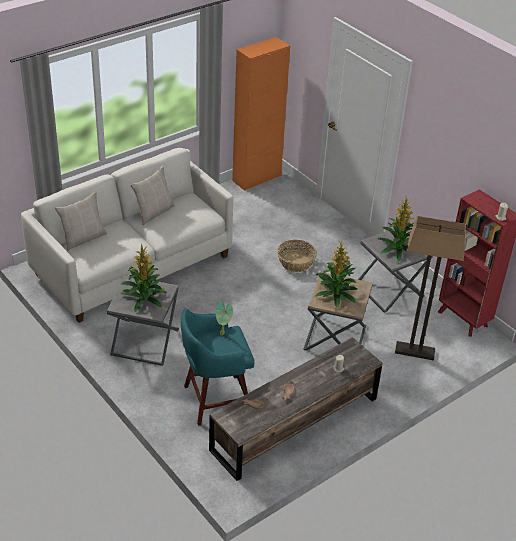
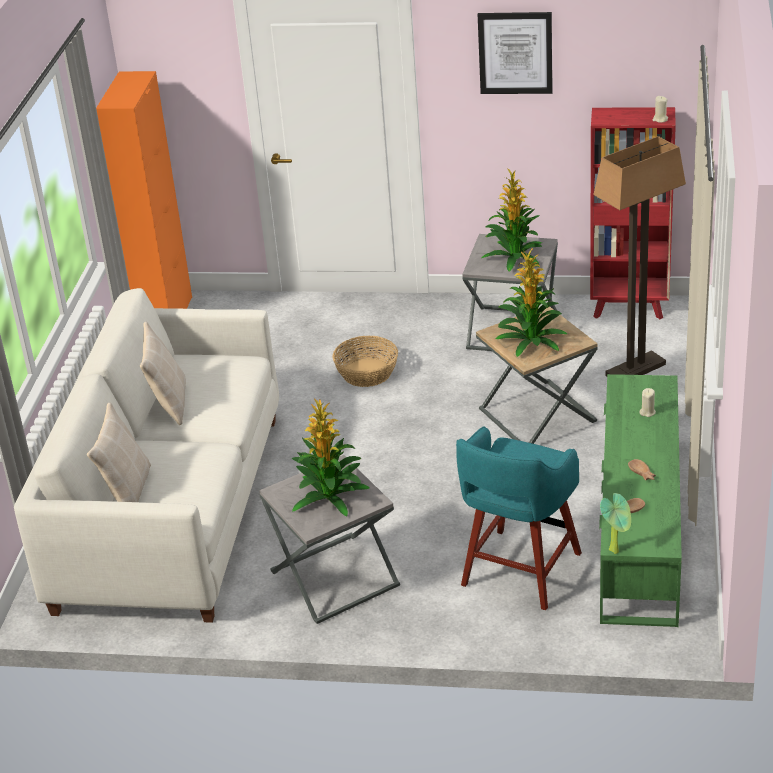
camera: 40 degrees left, 5 degrees down
(223, 334) = (504, 454): potted plant -> potted plant (616, 550)
(294, 424) = (639, 527): brown tv stand -> green tv stand
(451, 132) = (515, 53): none -> picture

